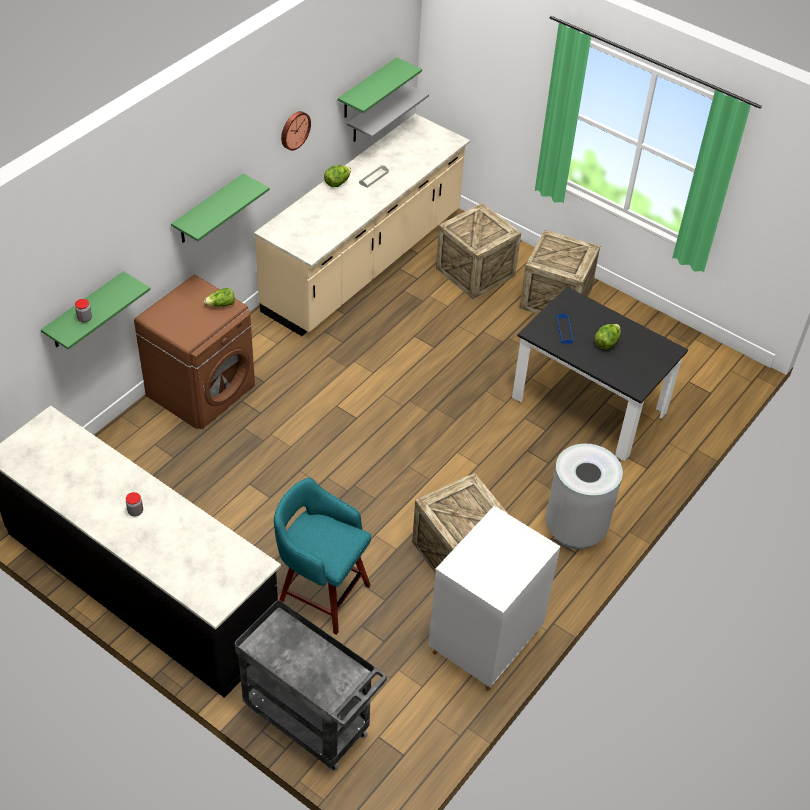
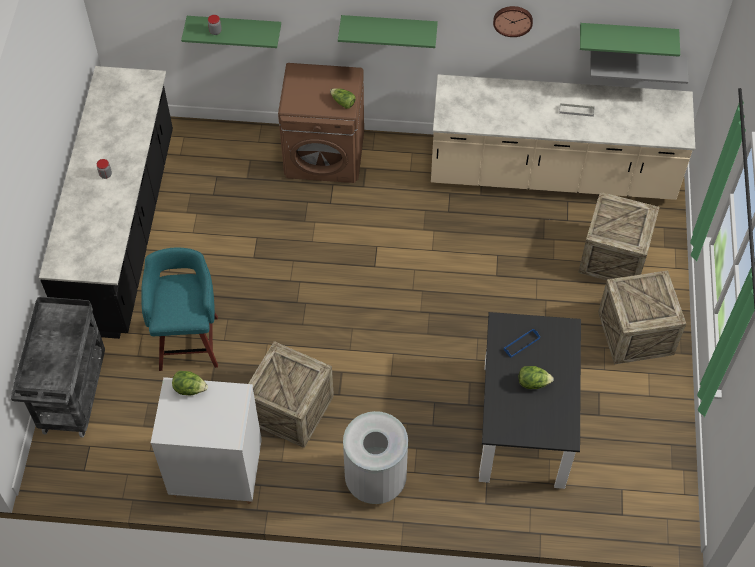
camera: 60 degrees right, 10 degrees up
(337, 183) = (546, 91): lettuce -> lettuce (190, 389)

